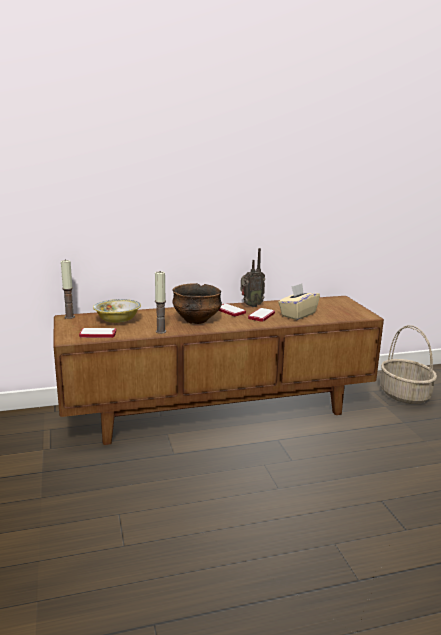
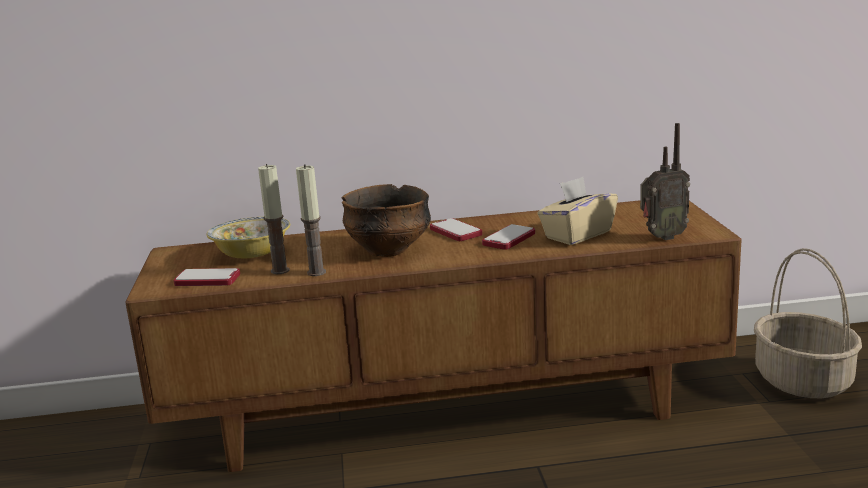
camera: 10 degrees right, 0 degrees up
(69, 317) = (175, 250): candle -> candle (280, 271)
(250, 305) = (497, 221): radio -> radio (661, 237)

